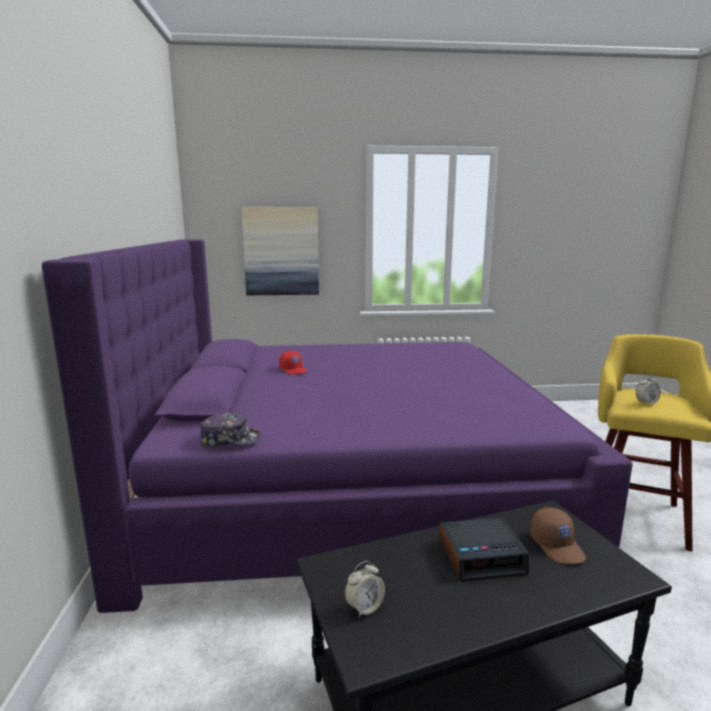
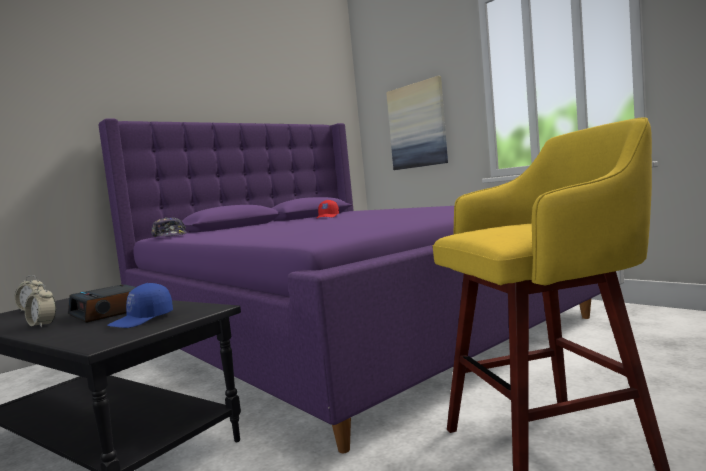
camera: 55 degrees right, 10 degrees down
(557, 546) = (142, 320): brown cap -> blue cap
(646, 402) = (492, 227): alarm clock -> alarm clock (42, 325)

